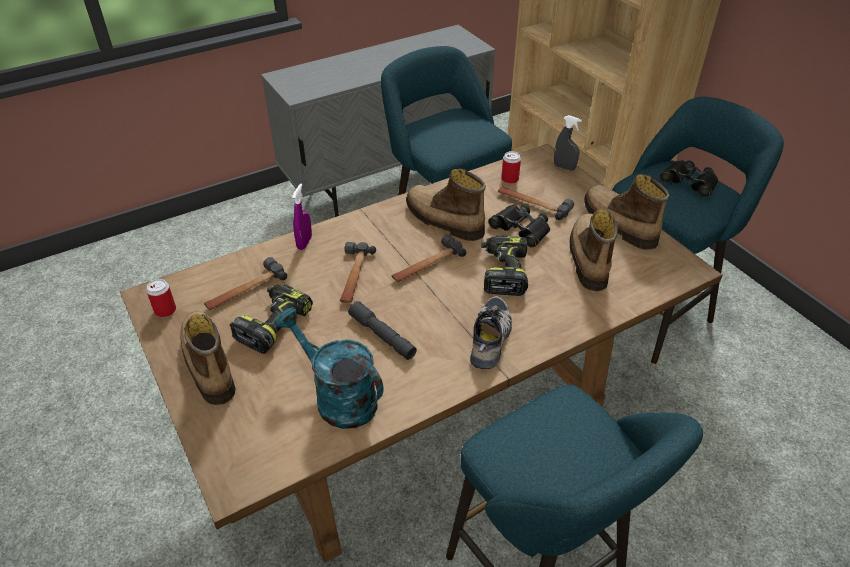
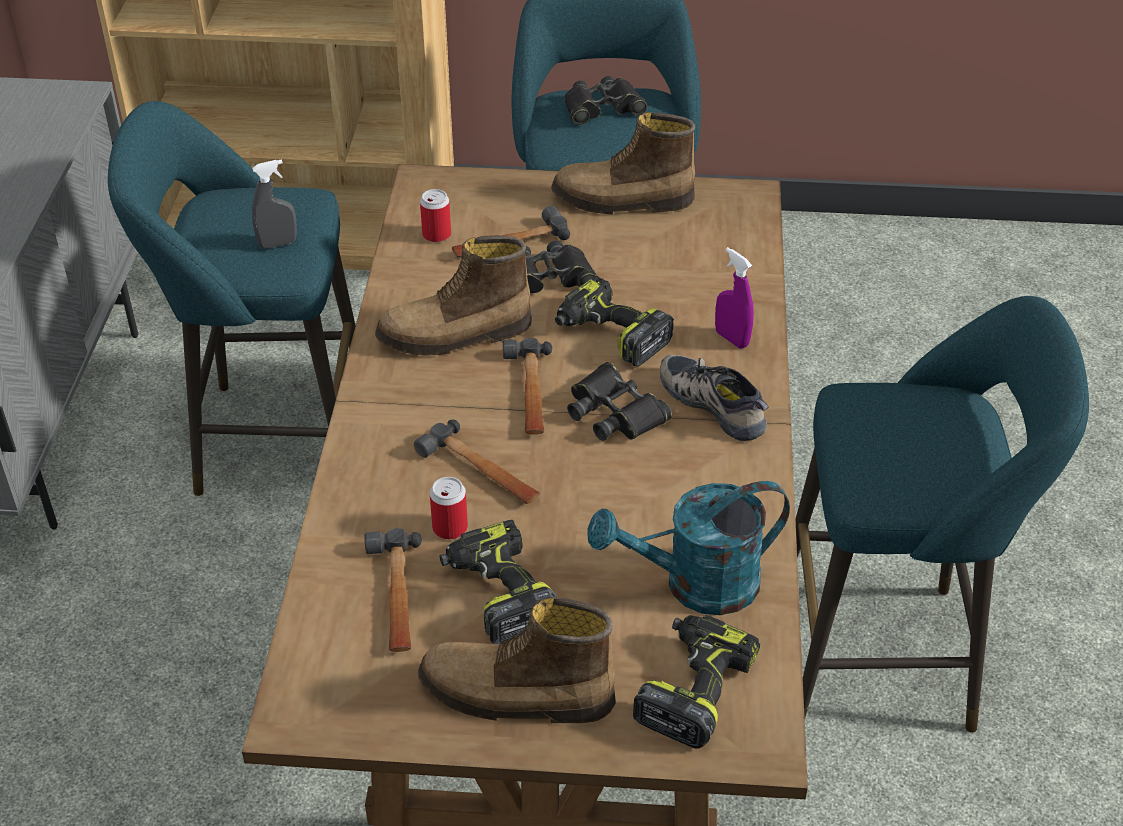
camera: 55 degrees left, 0 degrees up
(165, 310) = (350, 707): can -> can (450, 528)
(258, 432) = (693, 688): none -> power drill
(304, 243) = (353, 490): purple spray bottle -> purple spray bottle (731, 339)
(382, 336) = (623, 496): grey flashlight -> none
(444, 302) = (615, 412): none -> black binoculars
(564, 167) = (467, 179): grey spray bottle -> grey spray bottle (278, 244)
(587, 258) = (656, 256): boot -> none

